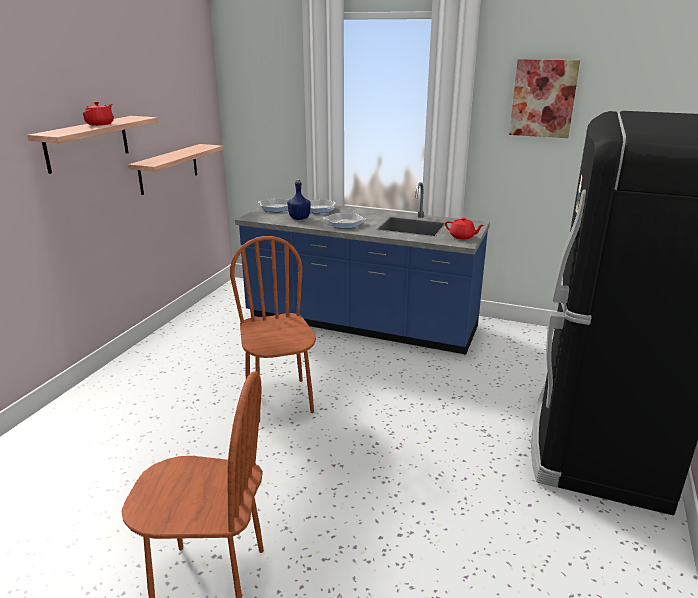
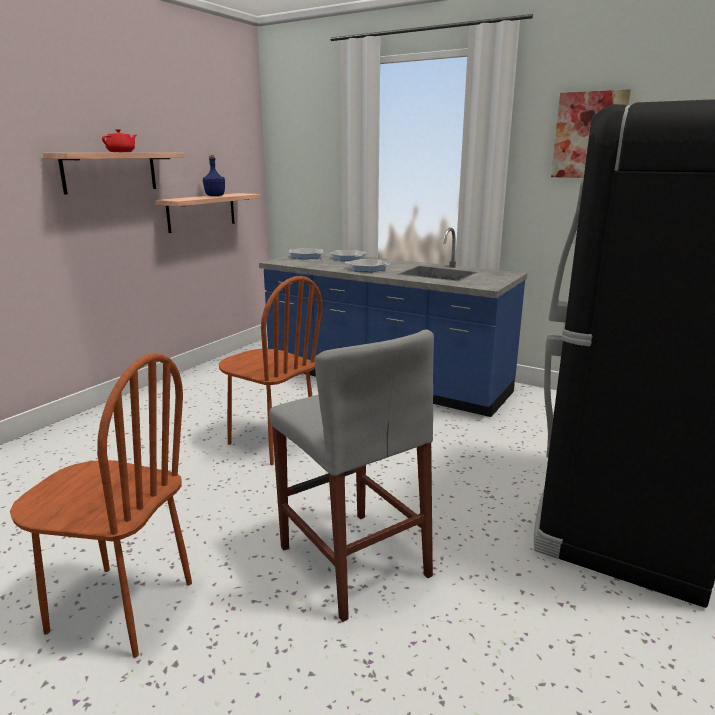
camera: 10 degrees right, 5 degrees down
(280, 400) = (272, 442): brown chair -> brown chair turned 135 degrees clockwise
(299, 218) = (323, 263): blue bottle -> blue bottle (214, 196)
(394, 511) = (353, 561): none -> grey stool
(462, 237) = (489, 282): red teapot -> none

